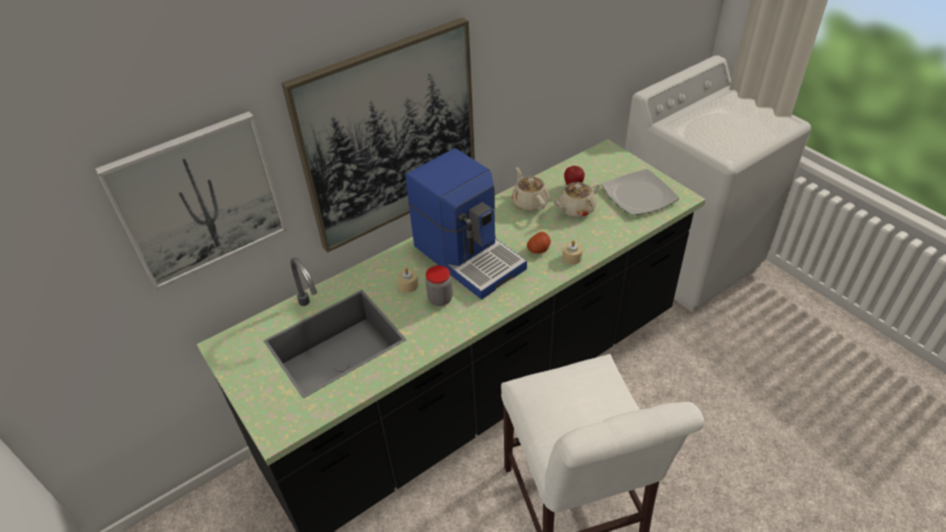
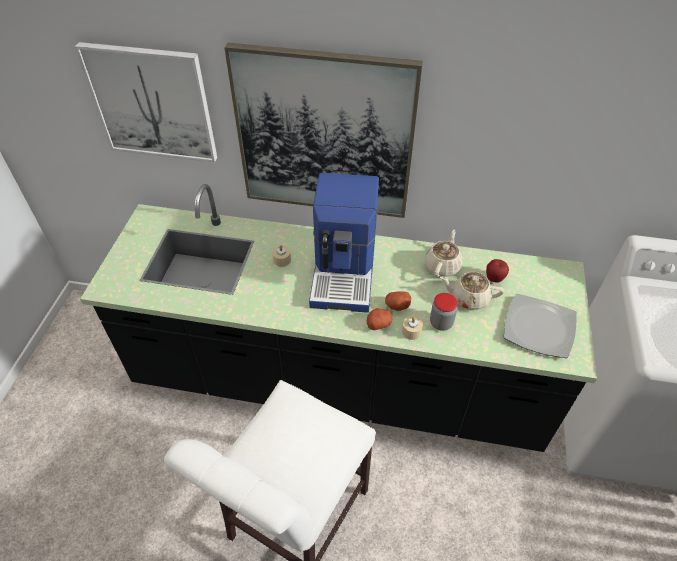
camera: 45 degrees right, 5 degrees up
(440, 299) = (286, 285): jar -> jar (441, 323)
(544, 270) = (379, 323): none -> potato

